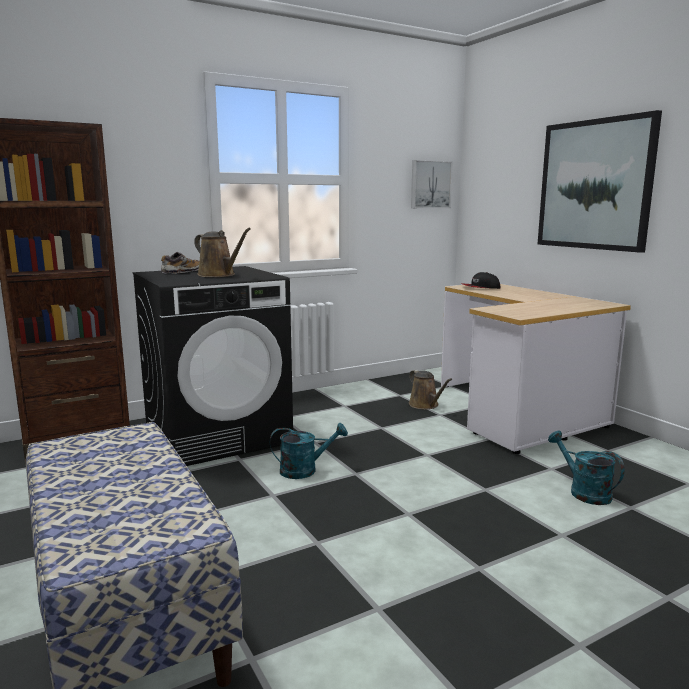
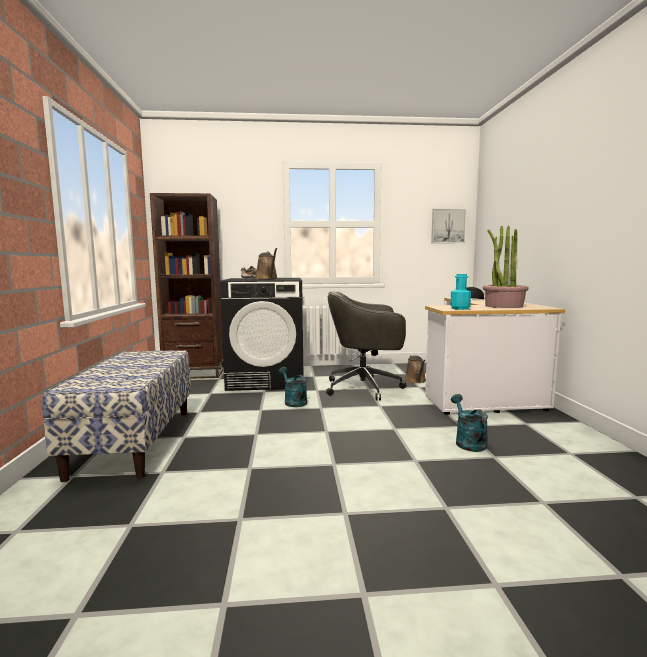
camera: 25 degrees right, 5 degrees down
(305, 470) = (293, 402): turquoise watering can -> turquoise watering can turned 135 degrees counterclockwise
(377, 427) = (366, 388): none -> grey office chair
(528, 313) = (460, 308): none -> turquoise bottle
(559, 303) = (503, 306): none -> potted plant
(594, 185) = (546, 215): picture -> none

